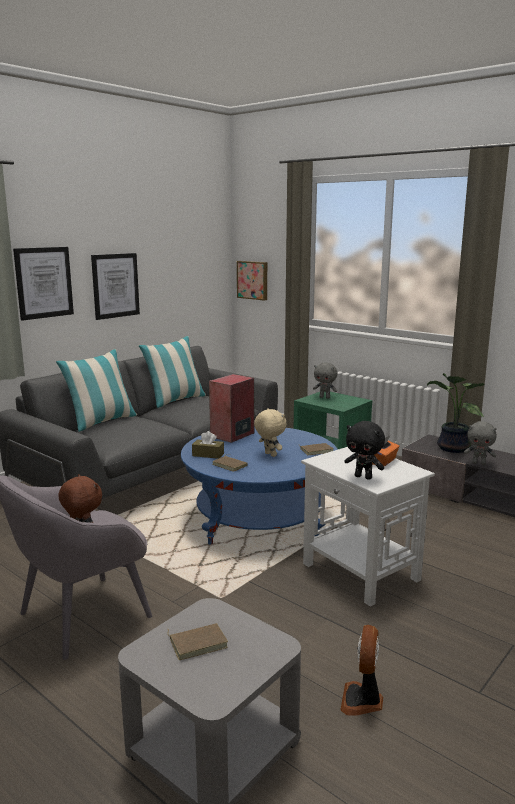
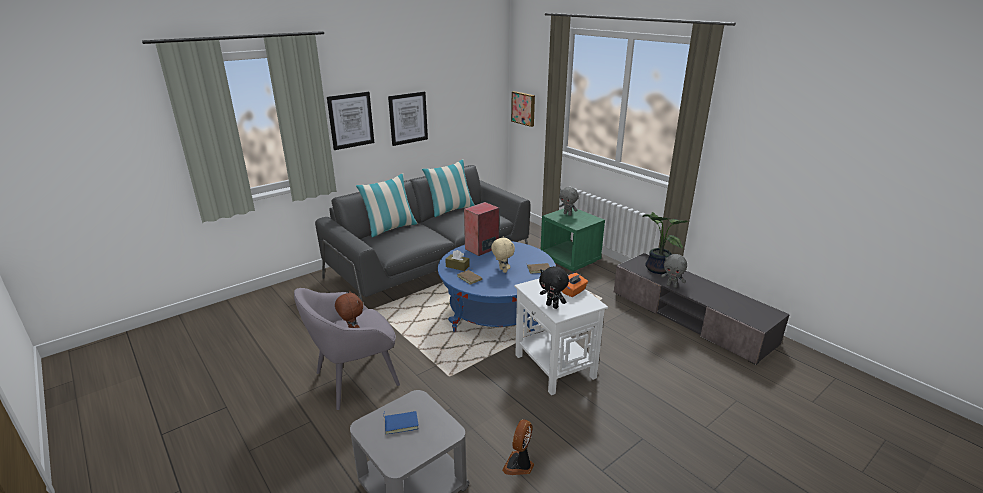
camera: 10 degrees right, 10 degrees up
(198, 643) = (401, 423): brown book -> blue book

